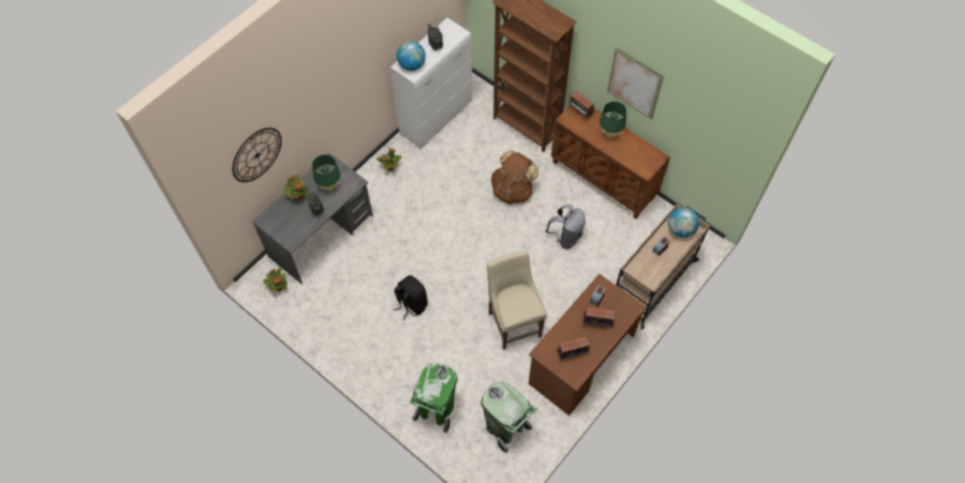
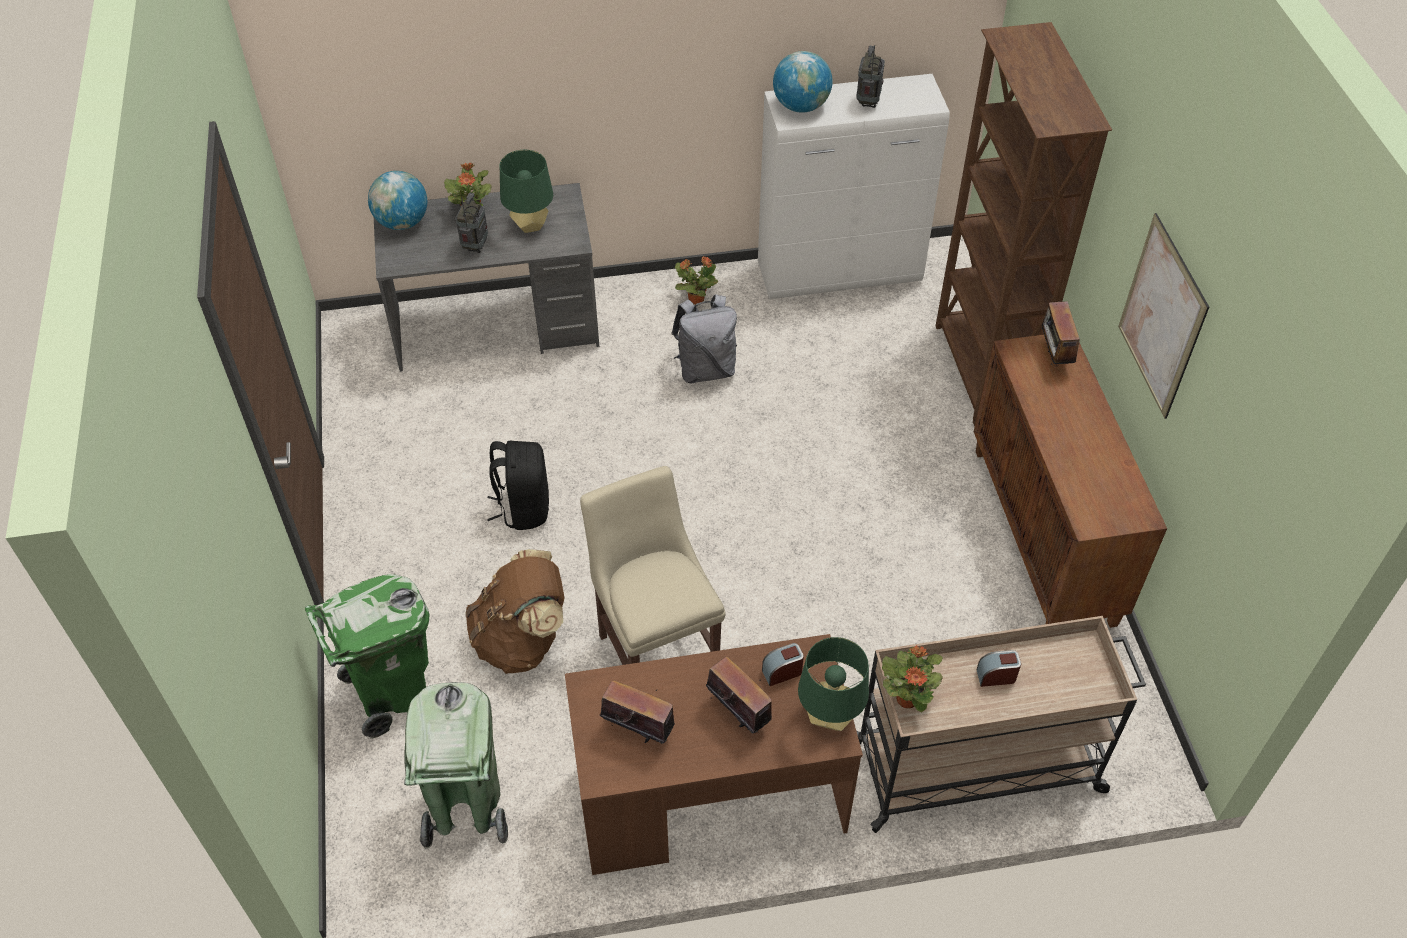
camera: 40 degrees right, 10 degrees down
(257, 155) = (411, 70): wall clock -> none
(279, 287) = (366, 356): potted plant -> potted plant (907, 698)
(512, 190) = (861, 450): brown backpack -> brown backpack (522, 639)
(514, 322) = (656, 650): beige chair -> beige chair turned 45 degrees counterclockwise
(566, 237) = (882, 581): grey backpack -> grey backpack (706, 369)
(610, 133) = (1079, 420): green table lamp -> green table lamp (829, 716)
(680, 229) = (1072, 671): globe -> globe (402, 222)

